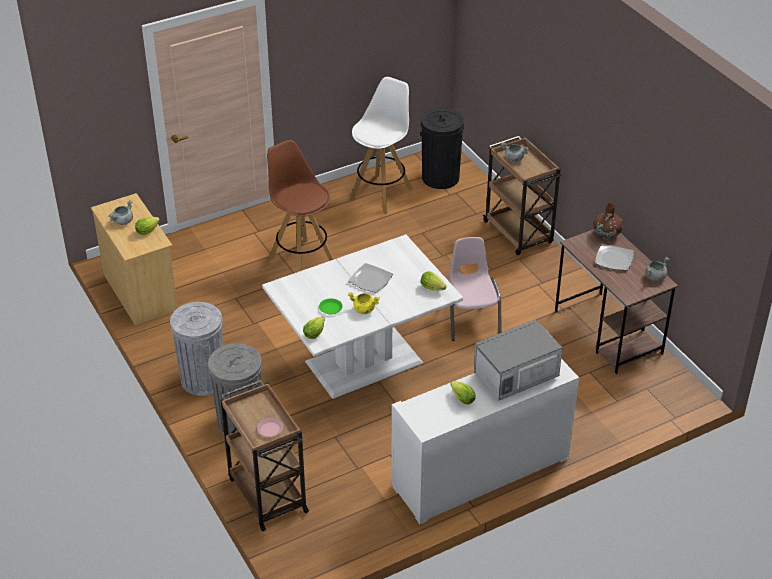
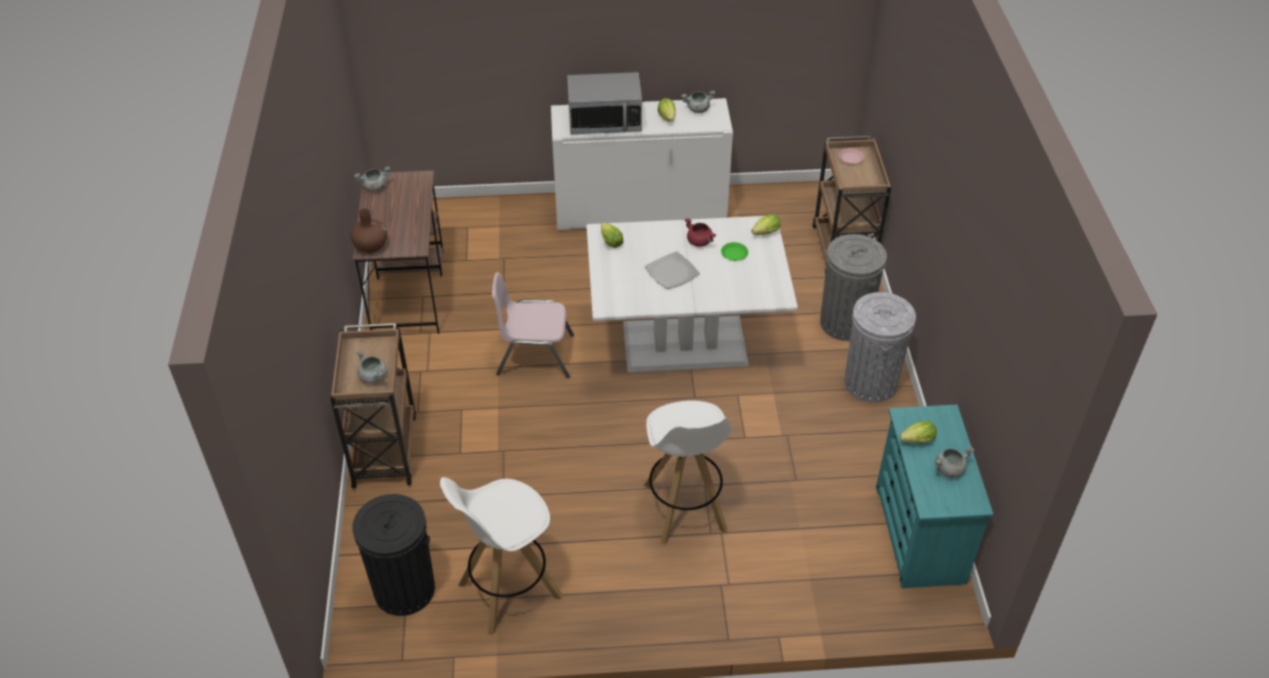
camera: 155 degrees left, 5 degrees up
(140, 292) = (919, 534): beige dresser -> turquoise dresser
(302, 260) = (685, 508): brown stool -> white stool
(363, 309) = (700, 242): yellow cooking pot -> red cooking pot
(440, 418) = (697, 109): none -> grey cooking pot
(471, 318) = (535, 355): pink chair -> pink chair turned 75 degrees clockwise
(613, 259) = (394, 217): plate -> none

